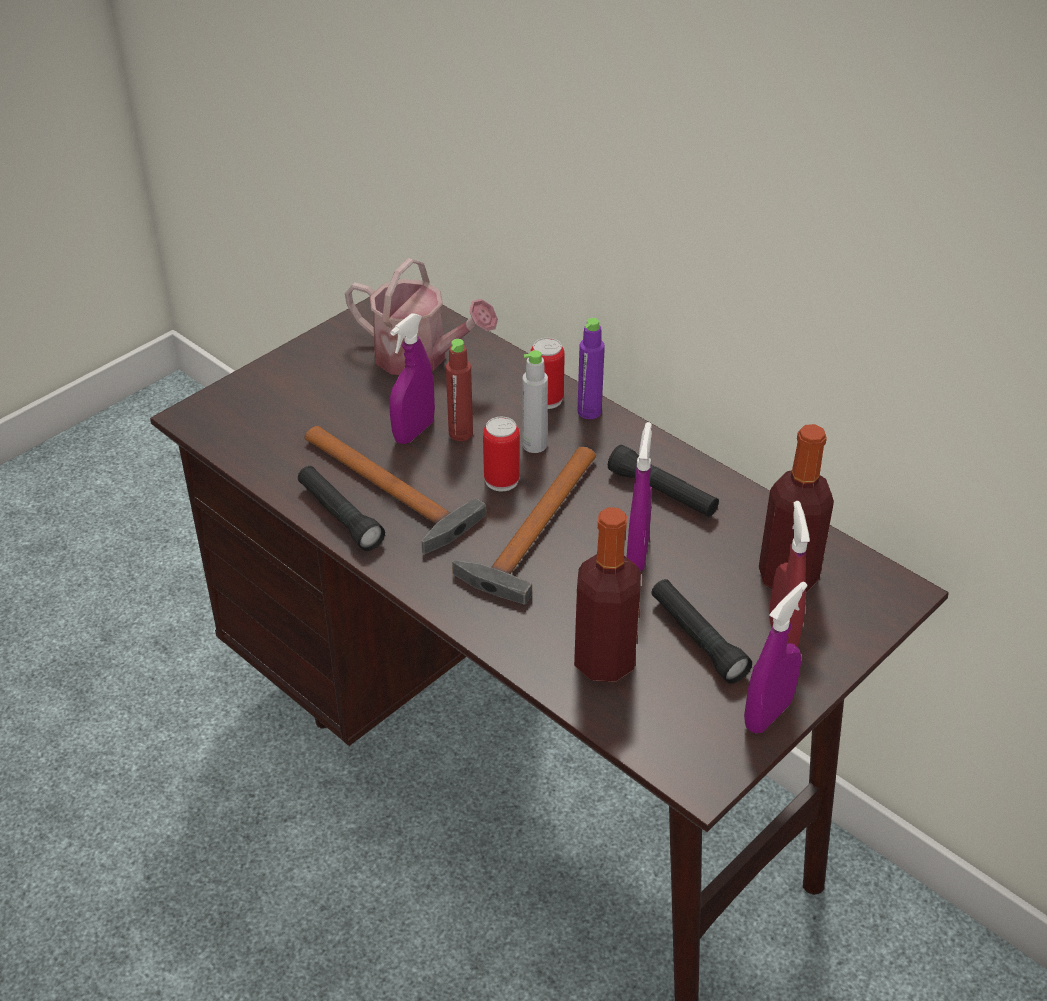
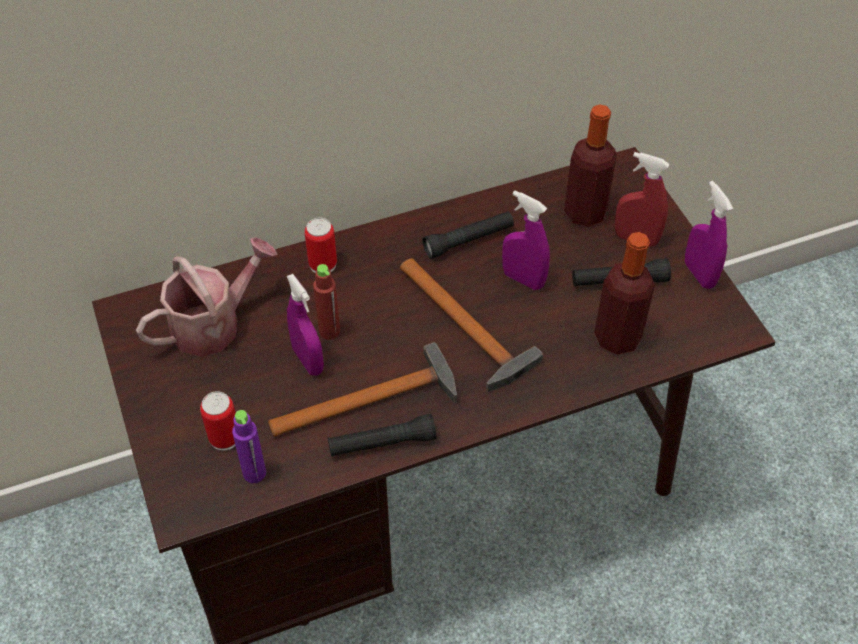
camera: 65 degrees left, 10 degrees up
(501, 480) = (400, 326): can -> can (224, 437)
(534, 445) = (372, 291): grey bottle -> none
(589, 412) = (354, 245): purple bottle -> purple bottle (254, 473)

